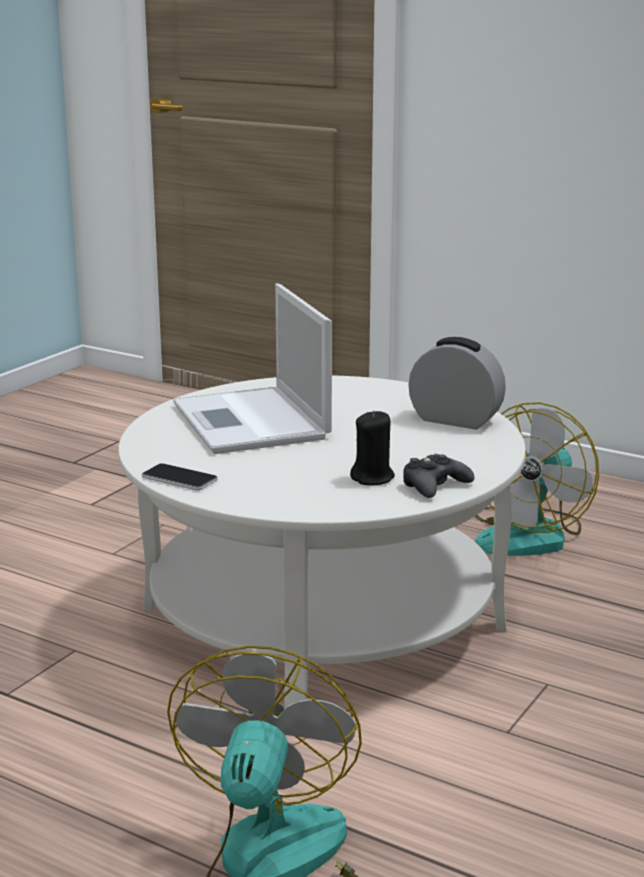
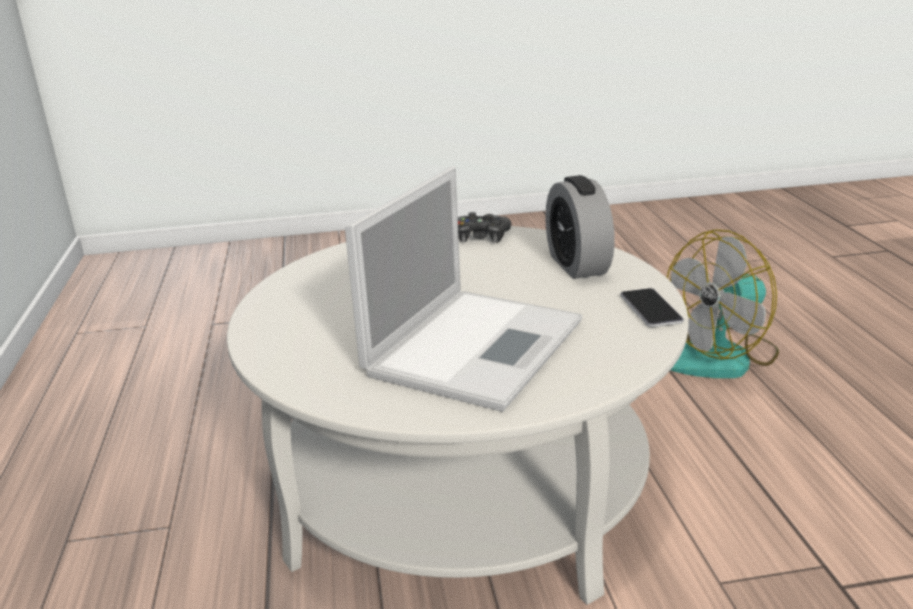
camera: 130 degrees left, 5 degrees up
(373, 478) = (505, 255): black candle -> none
(455, 420) = (326, 275): alarm clock -> alarm clock (577, 265)
(530, 534) = (168, 460): fan -> none

